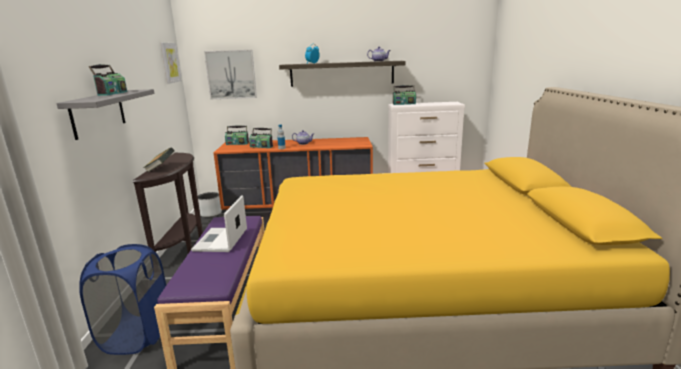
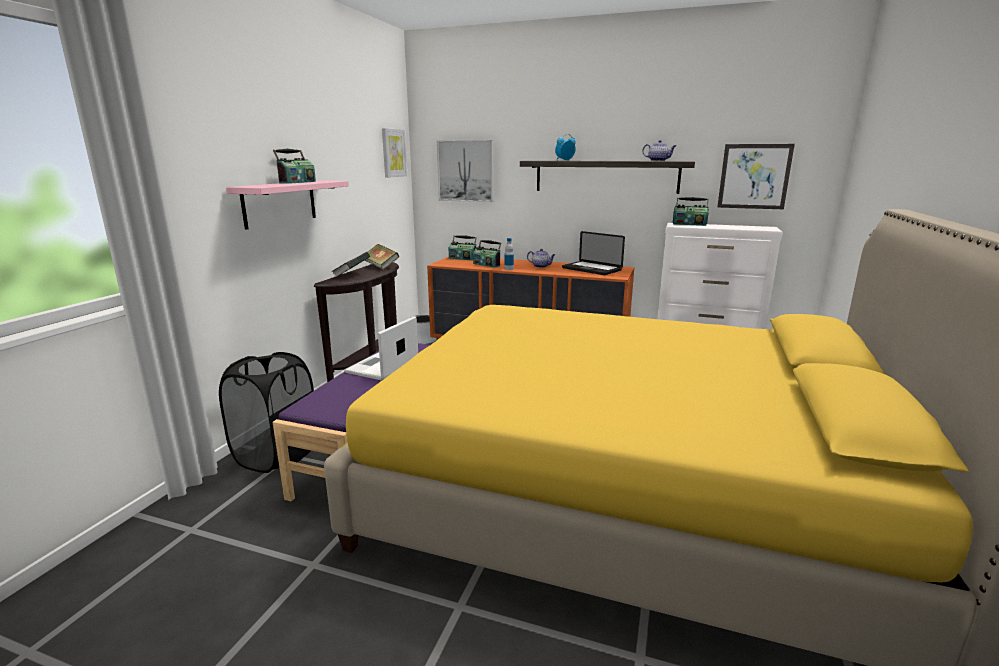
camera: 20 degrees right, 0 degrees up
(98, 113) = (280, 203): grey shelf -> pink shelf
(136, 335) = (277, 455): blue laundry basket -> black laundry basket
(179, 158) = (381, 267): none -> book
(341, 141) = (591, 269): none -> laptop
(440, 69) = (754, 176): none -> picture

